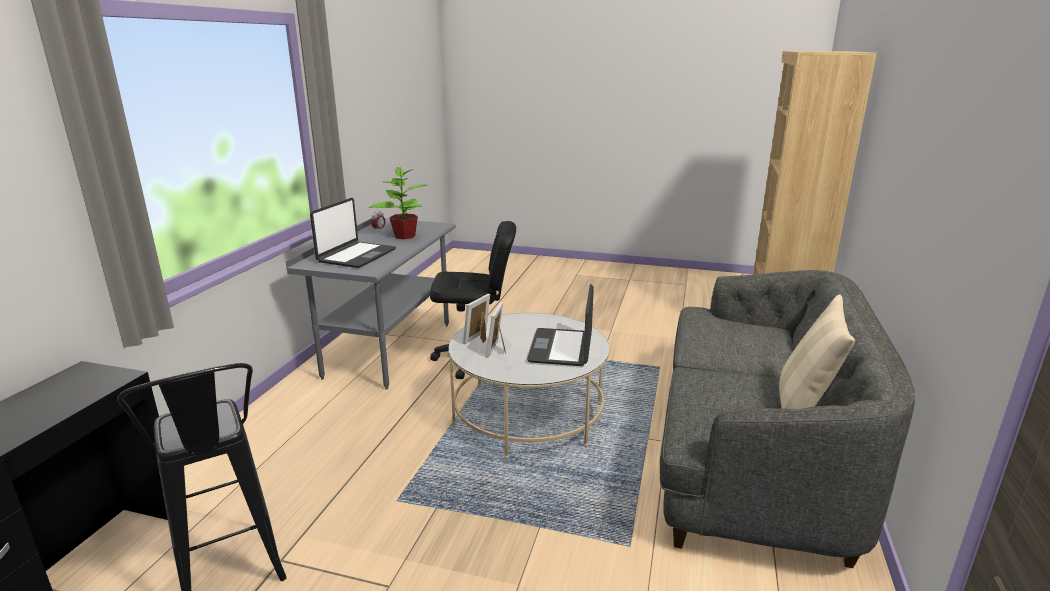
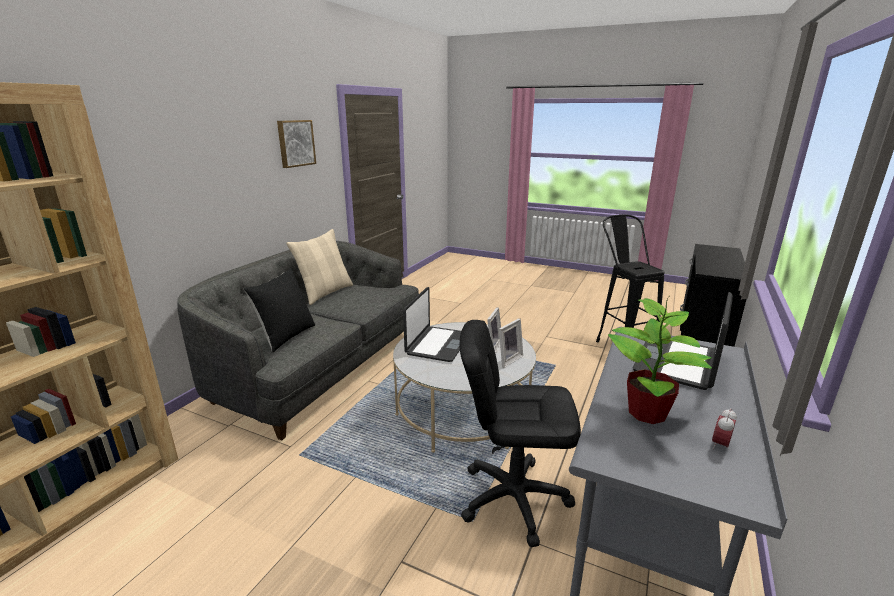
camera: 170 degrees left, 0 degrees up
(731, 329) = (286, 336): none -> black pillow
(983, 168) = (295, 143): none -> picture

